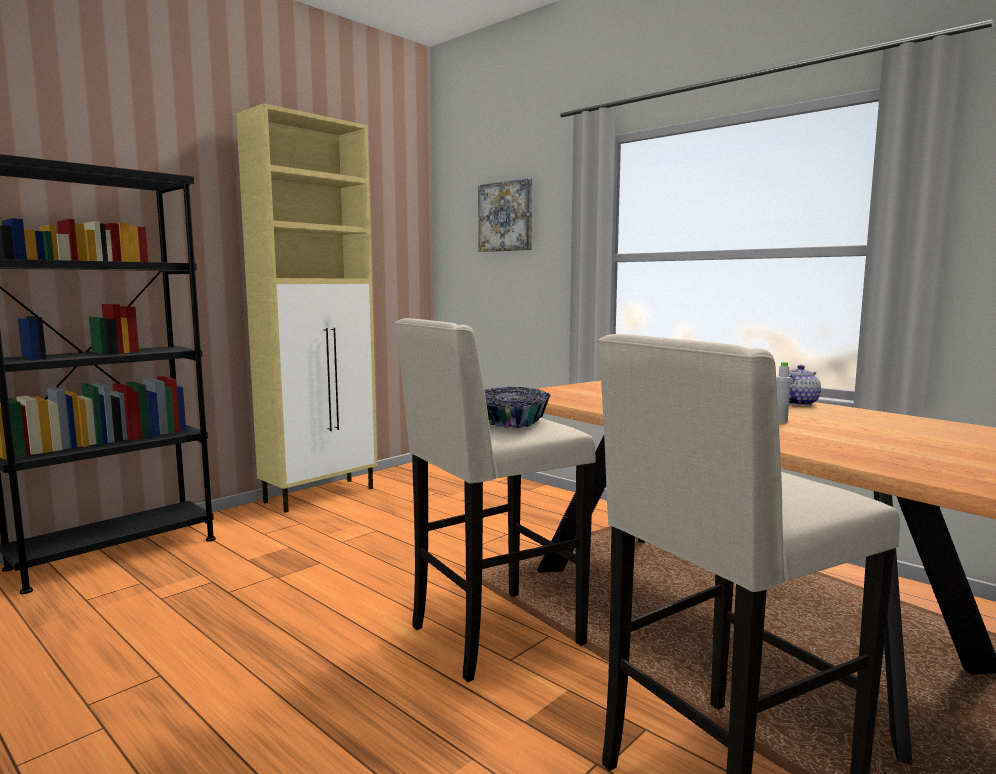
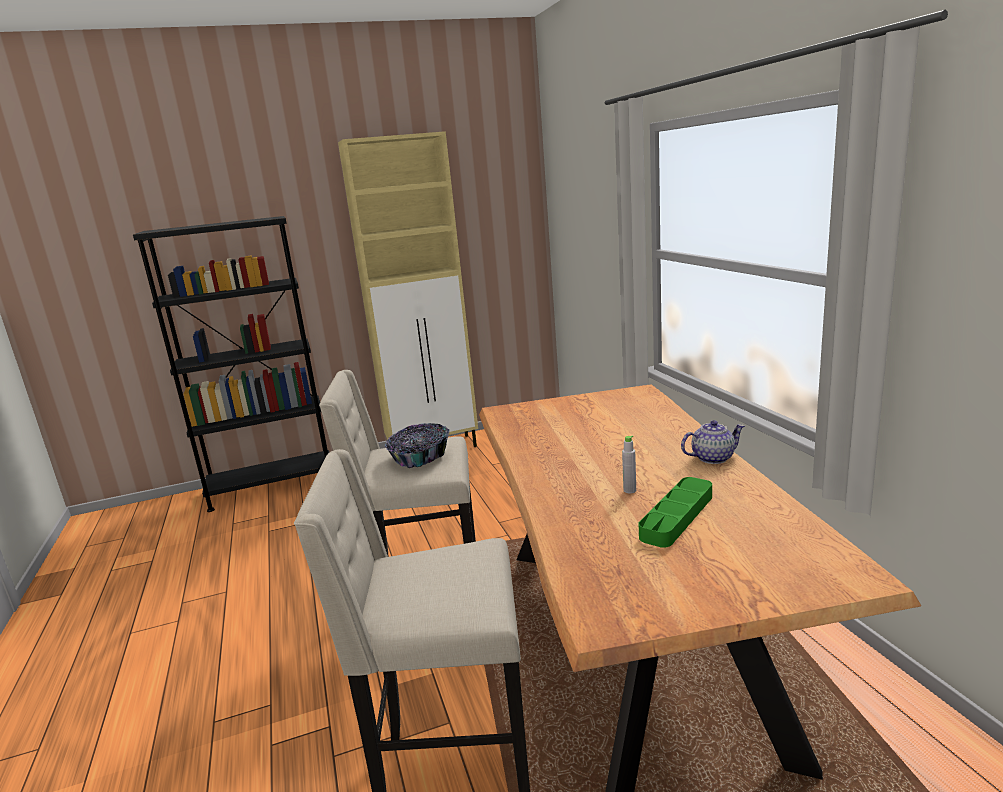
camera: 30 degrees right, 10 degrees up
(506, 217) = (587, 198): picture -> none
(858, 429) = (677, 516): none -> green tray

